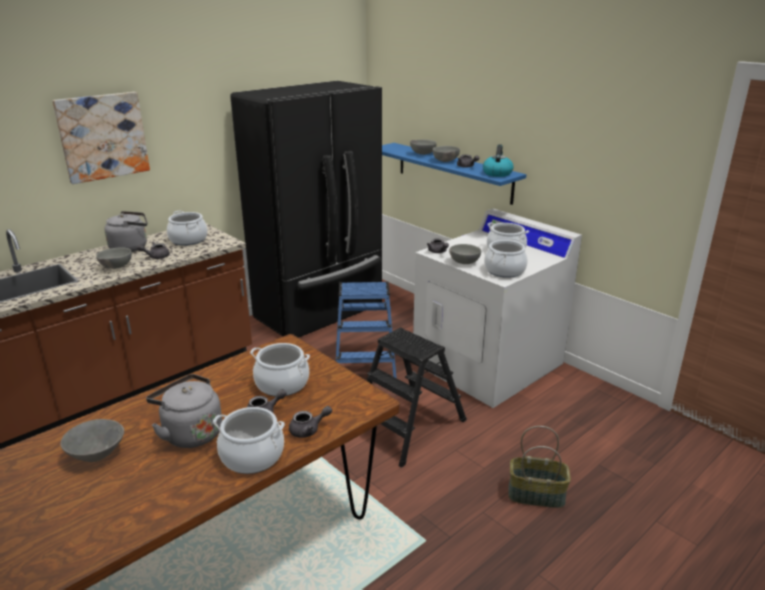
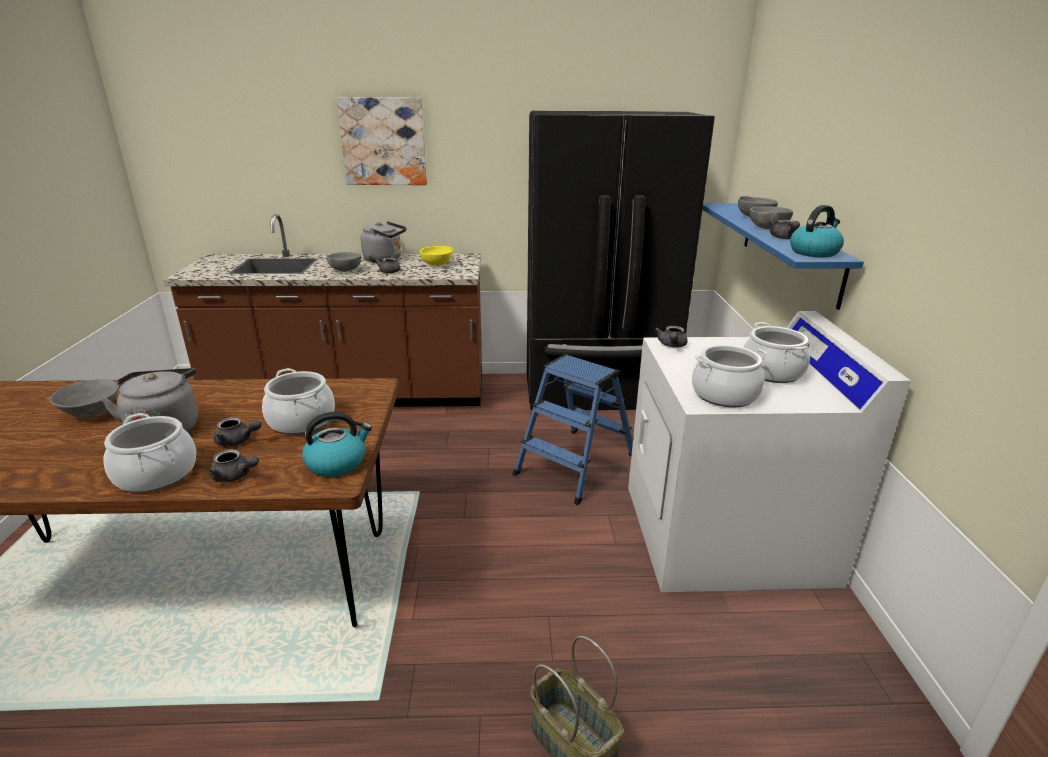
camera: 40 degrees right, 0 degrees up
(188, 240) = (437, 264): cooking pot -> yellow bowl
(355, 393) = (337, 463): none -> kettle
(409, 426) = (532, 557): black step ladder -> none
(463, 262) = (683, 367): grey bowl -> none

